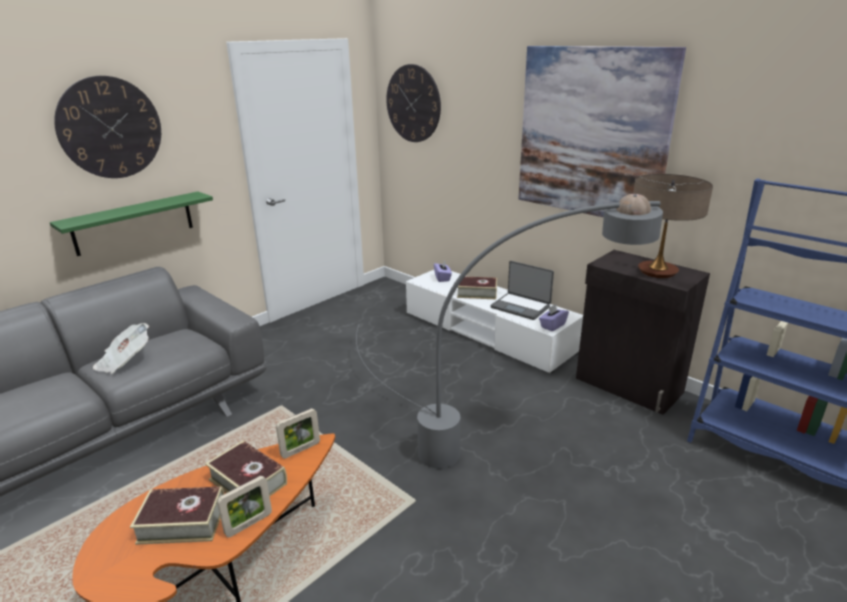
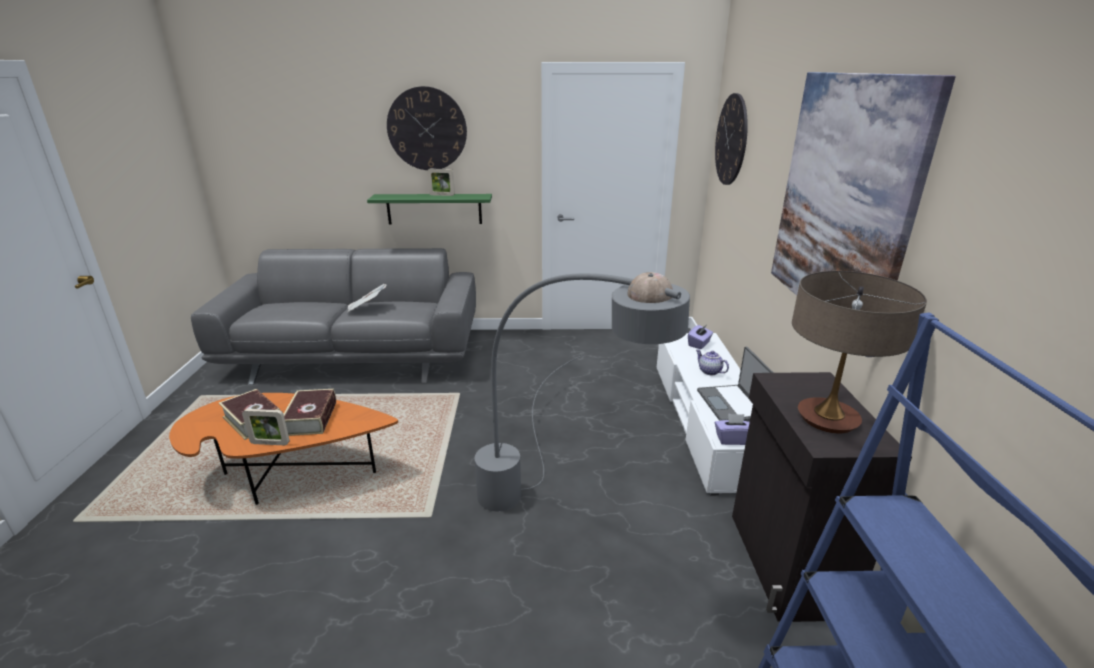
camera: 45 degrees right, 0 degrees up
(300, 450) = (364, 417): picture frame -> picture frame (442, 195)
(477, 293) = (709, 371): book -> teapot

